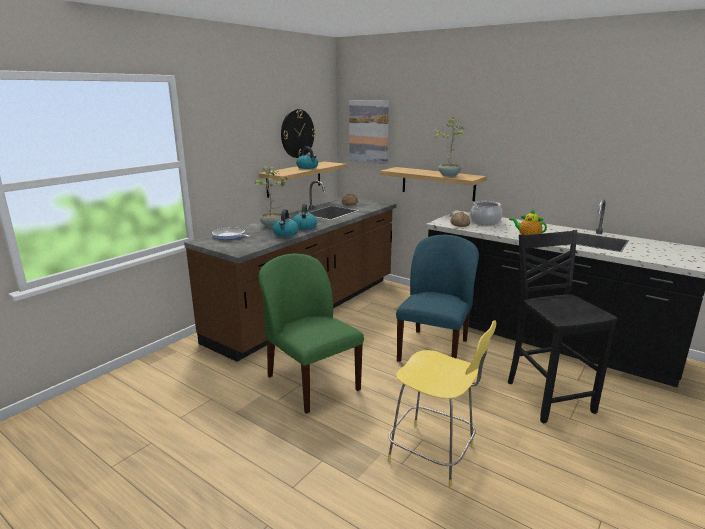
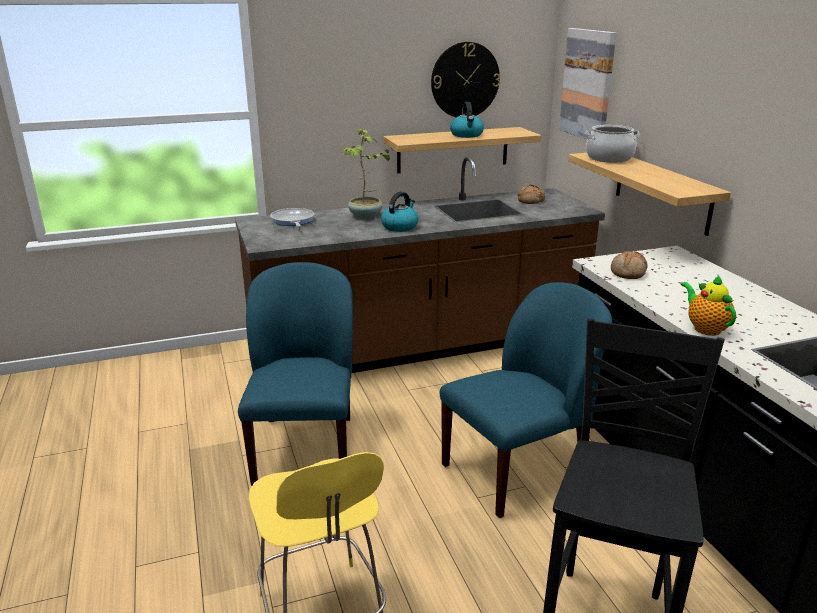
camera: 35 degrees right, 5 degrees up
(285, 234) = (358, 232): kettle -> none
(311, 382) = (305, 448): green chair -> blue chair
(449, 175) = (659, 180): potted plant -> none
(485, 222) = (684, 279): cooking pot -> cooking pot (609, 158)

